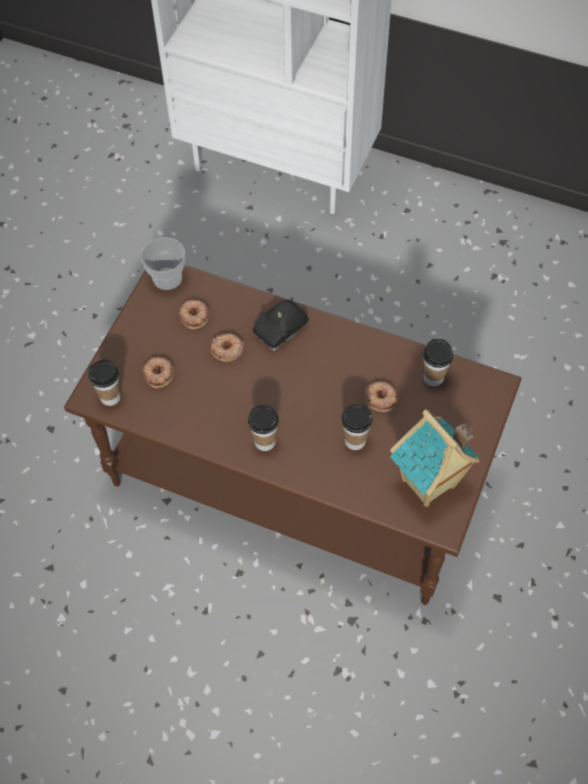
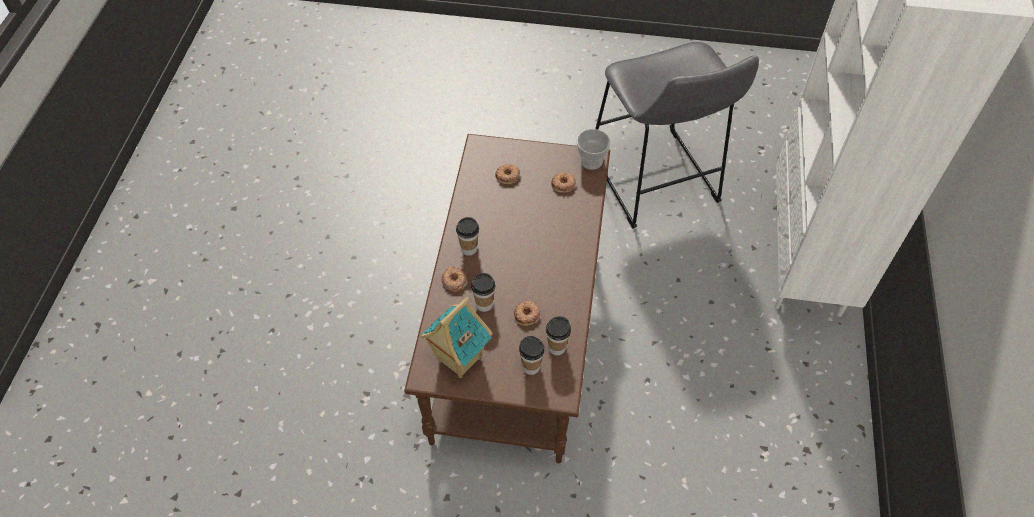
camera: 75 degrees right, 5 degrees down
(110, 397) = (481, 155): cup -> cup (531, 367)
(122, 272) = (655, 183): none -> grey stool
(227, 349) = (540, 210): donut -> donut (454, 281)
(281, 330) = (568, 239): black toy car -> none

